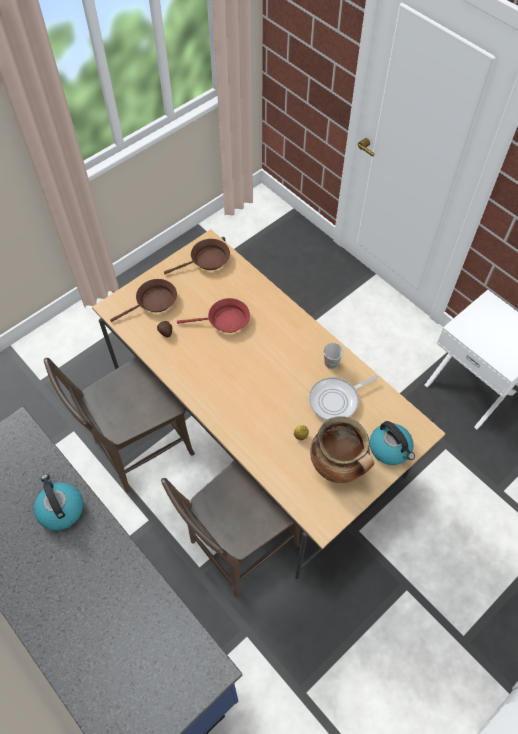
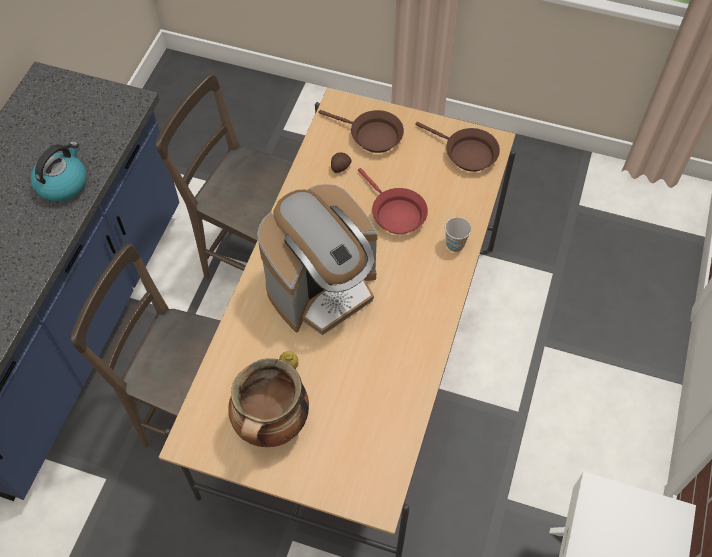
camera: 60 degrees right, 0 degrees up
(255, 389) = (323, 289): none -> coffee machine
(331, 363) = (411, 351): cup -> cup (455, 244)
(336, 400) = (362, 382): frying pan -> none
(390, 448) = (331, 474): kettle -> none

